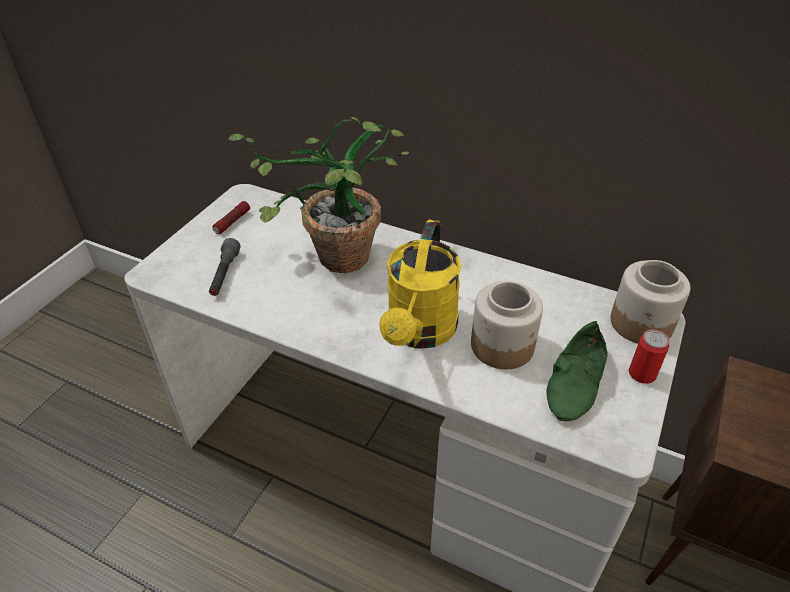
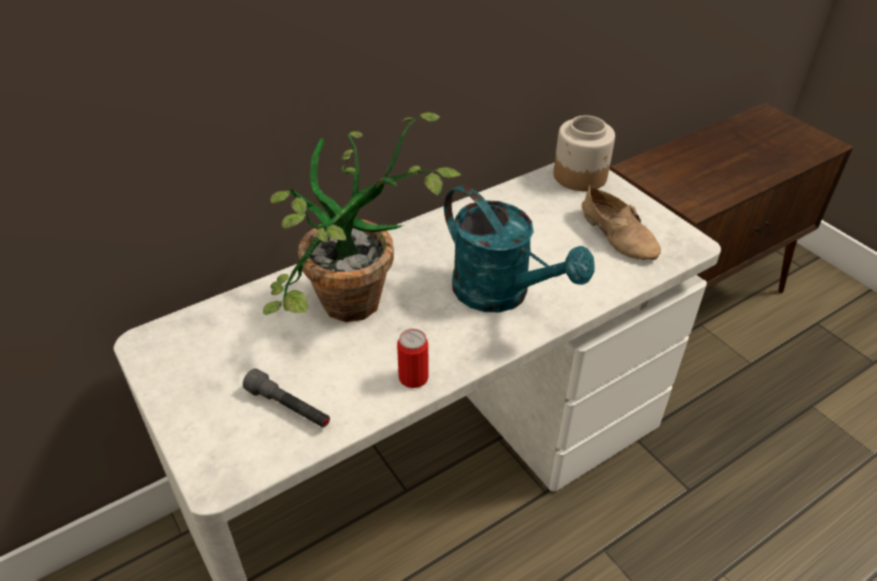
camera: 60 degrees left, 0 degrees up
(232, 222) = (193, 370): flashlight -> none
(419, 333) = (502, 294): yellow watering can -> turquoise watering can
(503, 346) = (554, 253): jar -> none
(578, 383) = (619, 234): green shoe -> beige shoe
(642, 374) = (630, 201): can -> can (413, 377)

